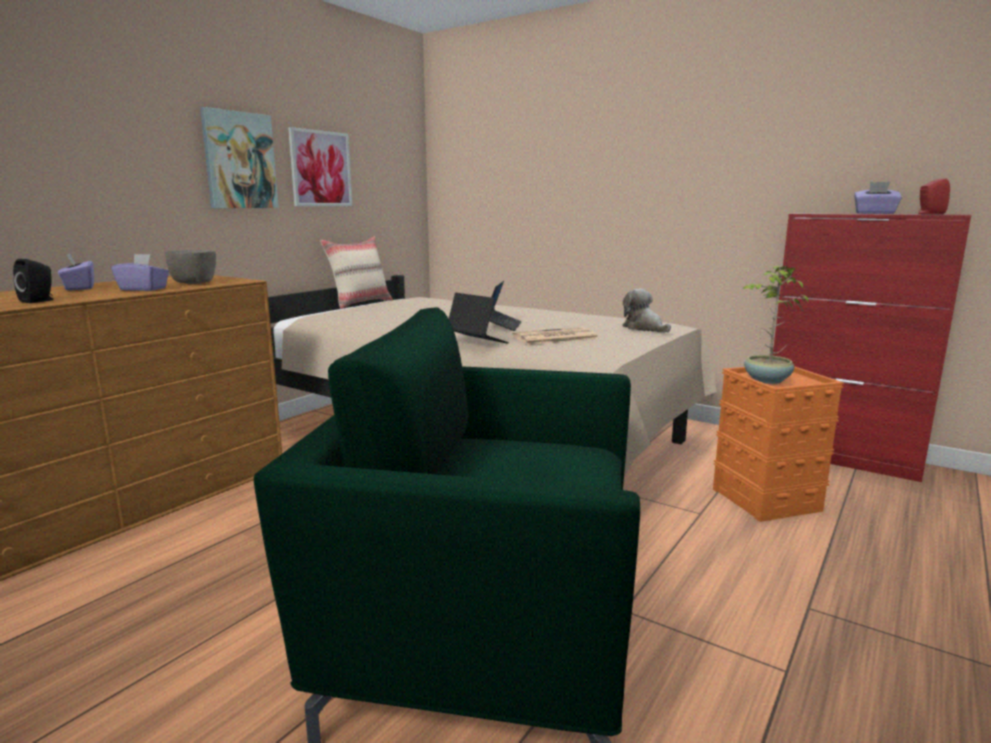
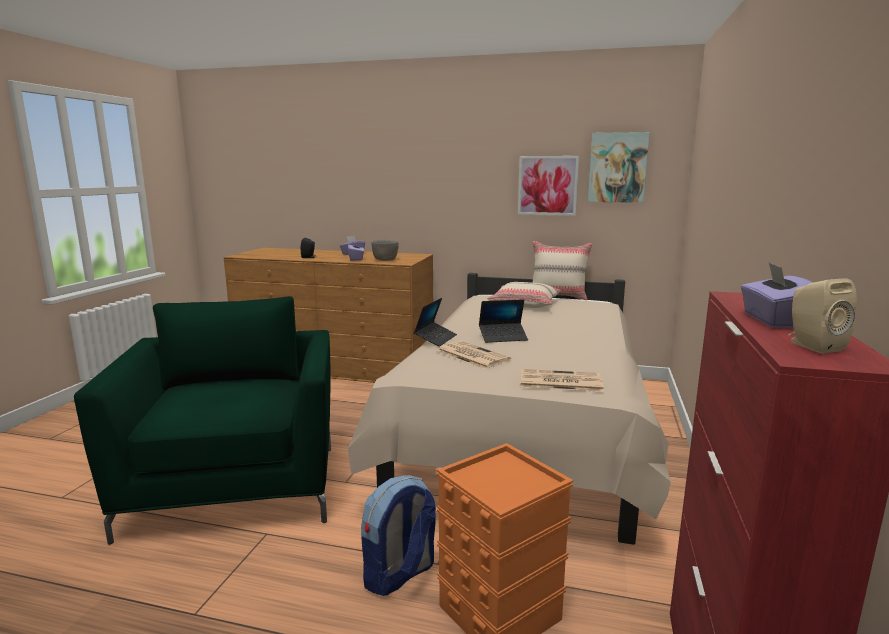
camera: 70 degrees right, 0 degrees up
(239, 160) = (476, 182): picture -> picture (617, 167)
(383, 310) = (524, 304): none -> beige pillow
(644, 328) = (559, 382): plush toy -> newspaper
(716, 533) = (399, 575): none -> backpack
(766, 380) = (492, 471): potted plant -> none
(929, 214) = (812, 346): red speaker -> beige speaker

